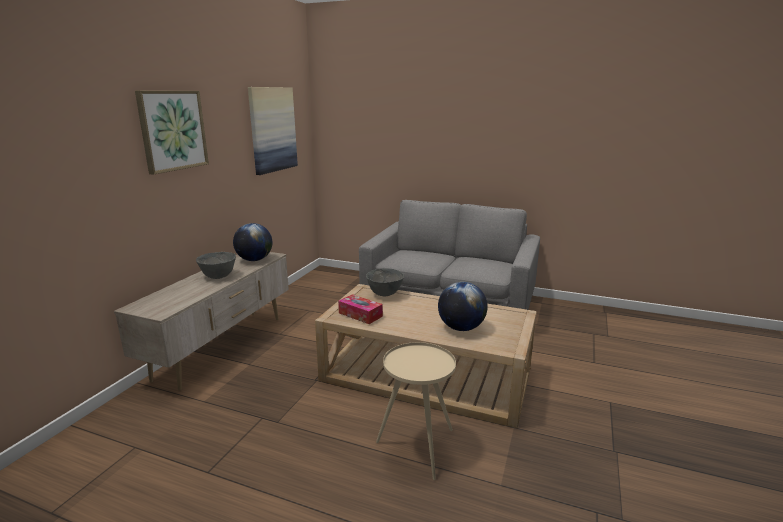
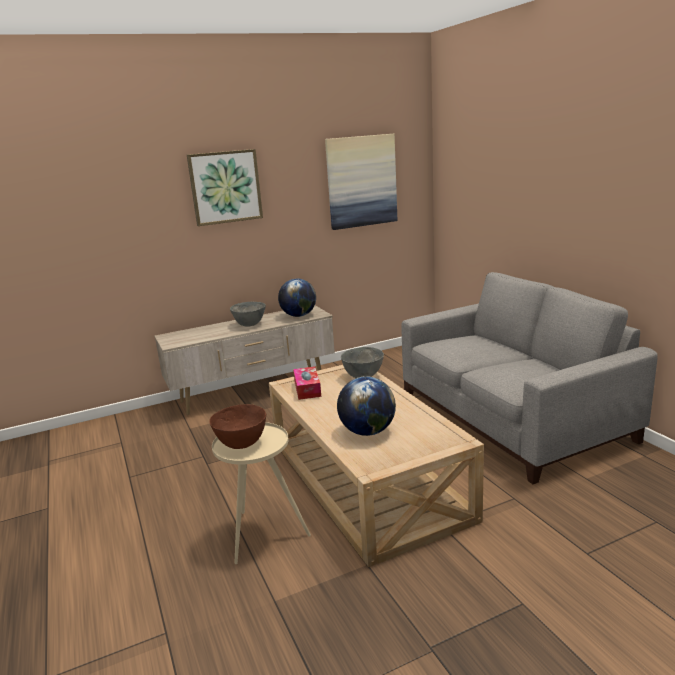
camera: 45 degrees right, 0 degrees up
(414, 366) = (242, 444): none -> brown bowl

